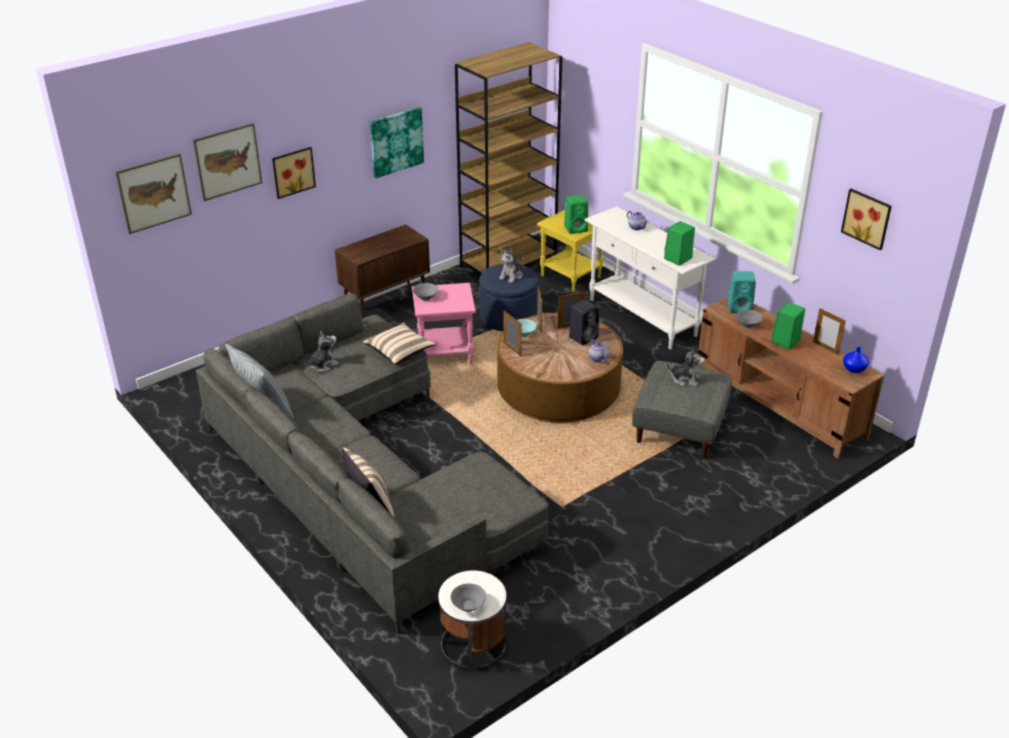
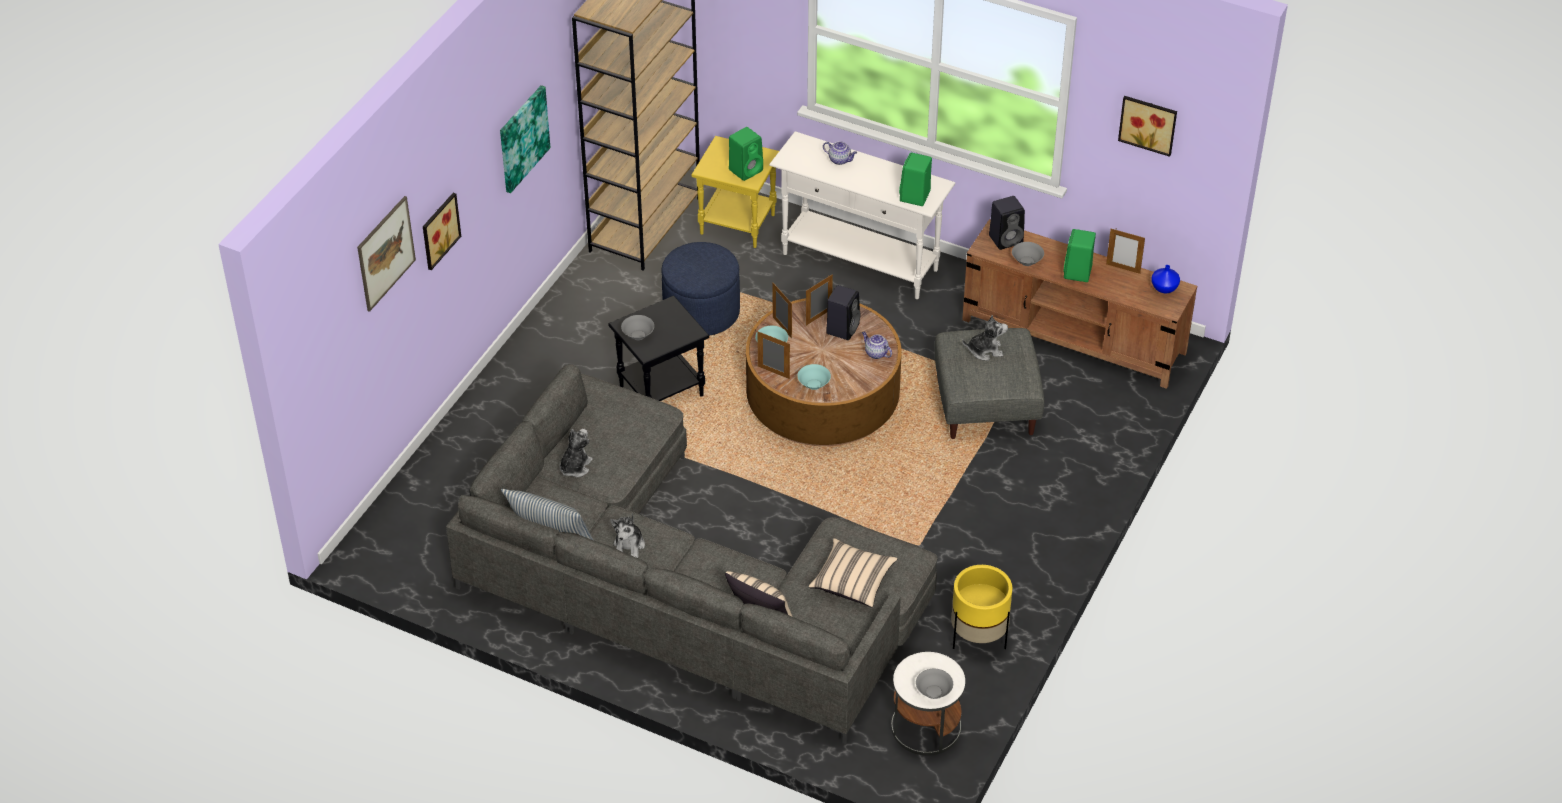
camera: 25 degrees left, 10 degrees up
(154, 193) = (328, 328): picture -> none
(387, 307) = (540, 344): brown cabinet -> none
(400, 352) = (651, 419): beige pillow -> beige pillow (852, 582)
(446, 354) = (661, 390): pink side table -> black side table
(511, 276) = (703, 264): plush toy -> plush toy (629, 546)
(536, 364) = (814, 384): none -> turquoise bowl
(565, 589) = (978, 636): none -> yellow planter
(740, 308) = (1006, 239): turquoise speaker -> black speaker

